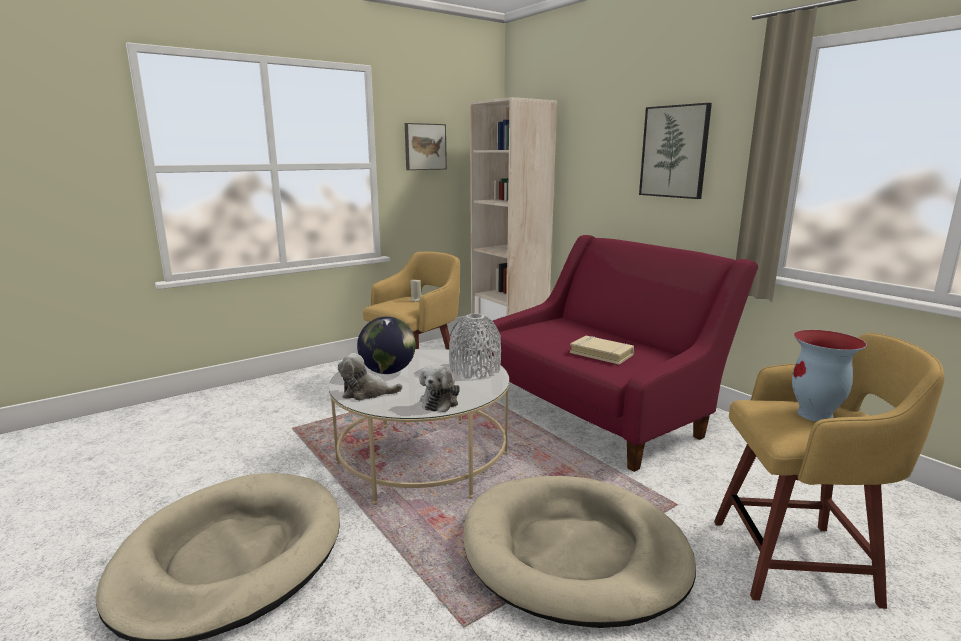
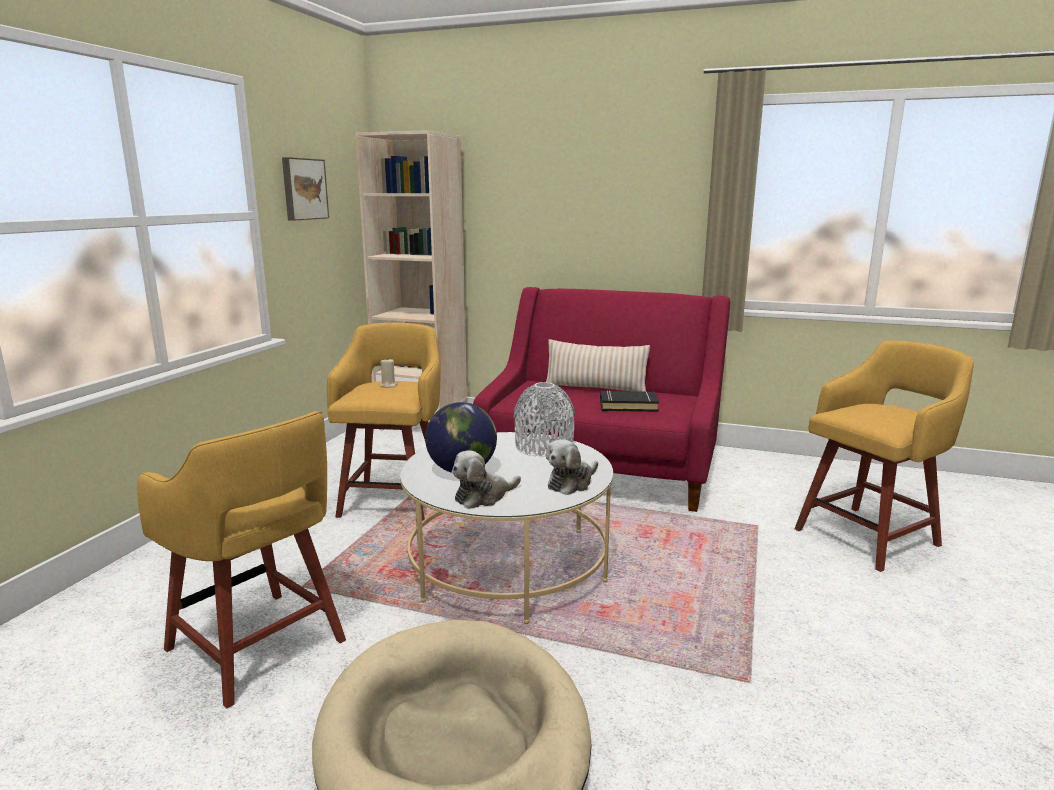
camera: 35 degrees left, 0 degrees up
(225, 455) = (258, 648): none -> yellow stool
(440, 401) = (571, 483): plush toy -> plush toy turned 60 degrees clockwise
(574, 553) = (742, 590): beige dog bed -> none
(601, 334) = (595, 389): none -> beige pillow
(601, 354) = (628, 406): beige book -> black book
(674, 152) = (619, 195): picture -> none
(815, 415) = (882, 411): vase -> none

